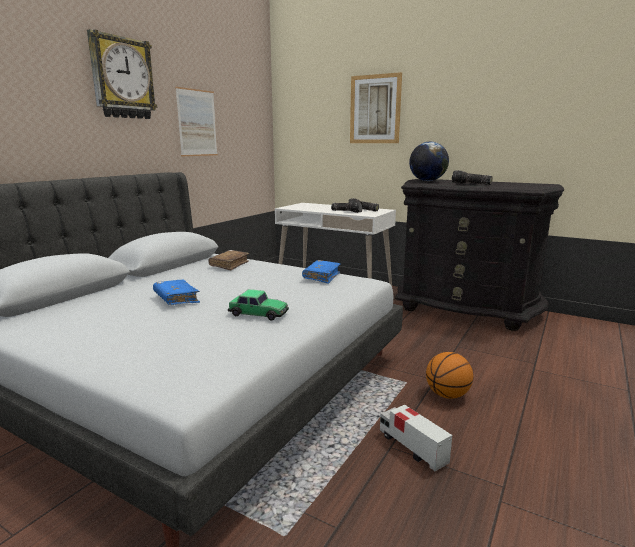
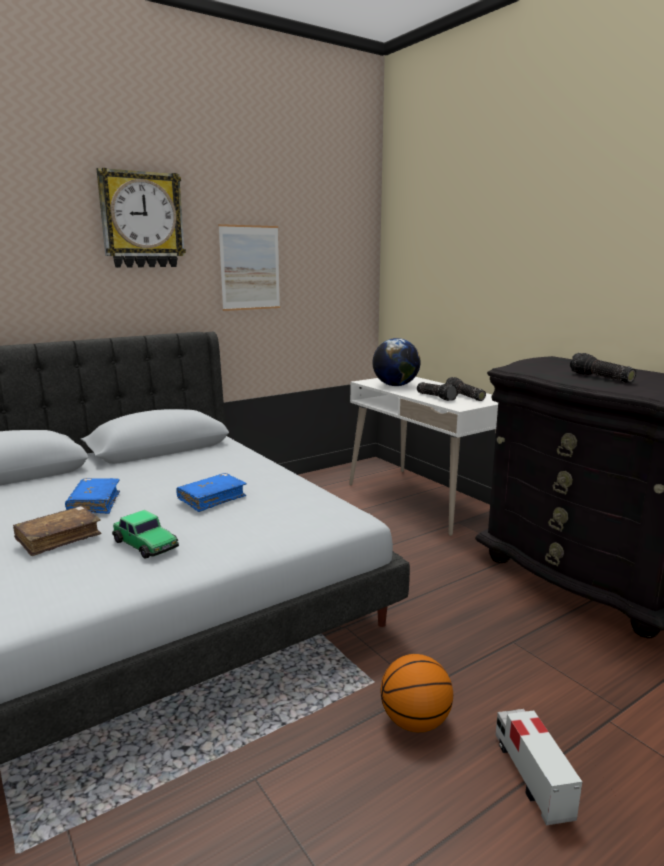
camera: 25 degrees right, 0 degrees up
(229, 265) = (220, 461): brown book -> brown book (58, 538)
(321, 277) = (301, 499): blue book -> blue book (212, 499)
(375, 109) = (500, 246): picture -> none
(412, 448) = (280, 791): toy truck -> toy truck (531, 777)
(427, 181) = (547, 364): globe -> globe (395, 385)

